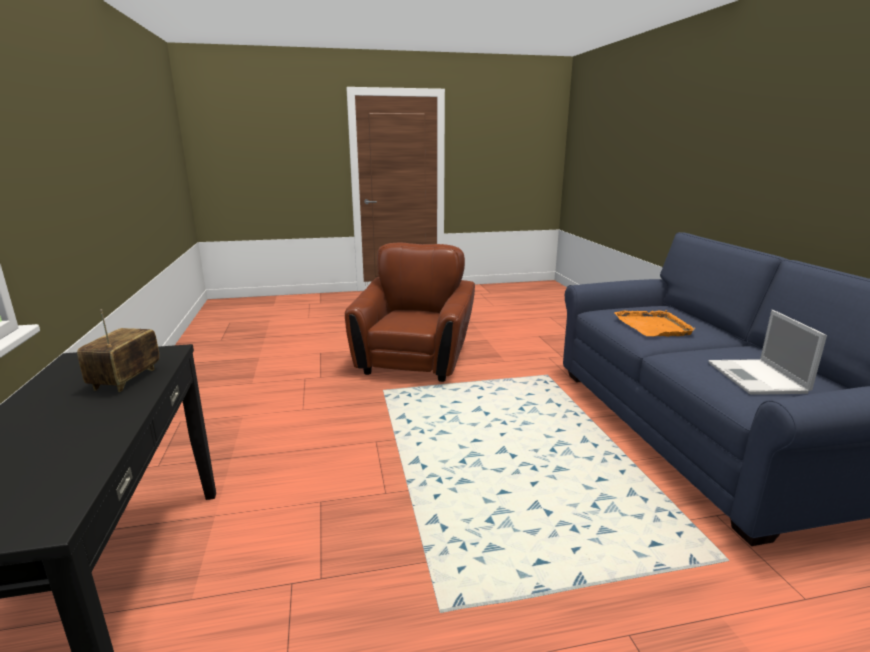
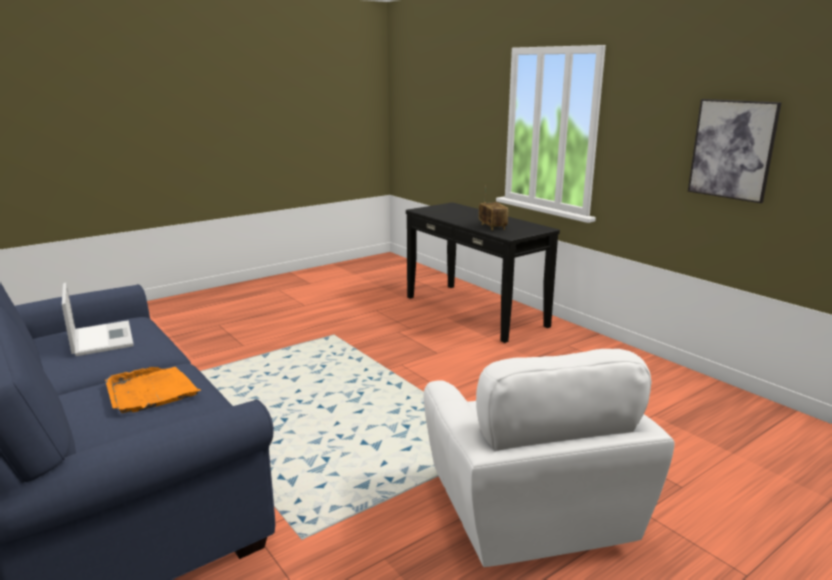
camera: 155 degrees right, 0 degrees up
(83, 173) = (732, 149): none -> picture
(414, 361) = (528, 511): brown armchair -> white armchair

